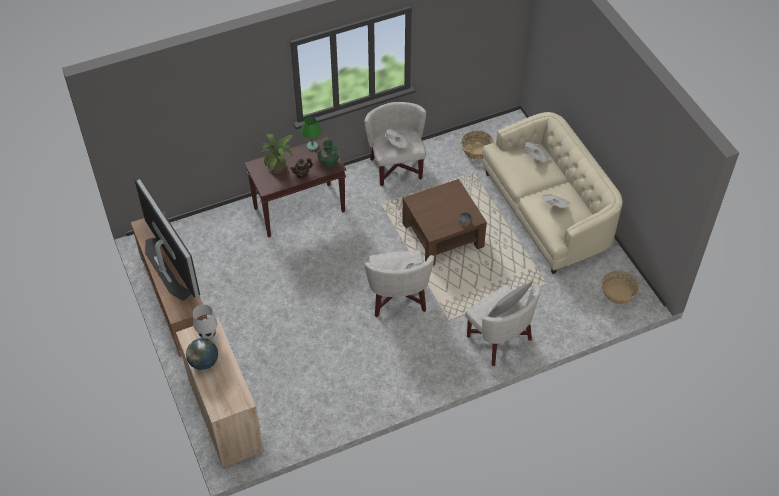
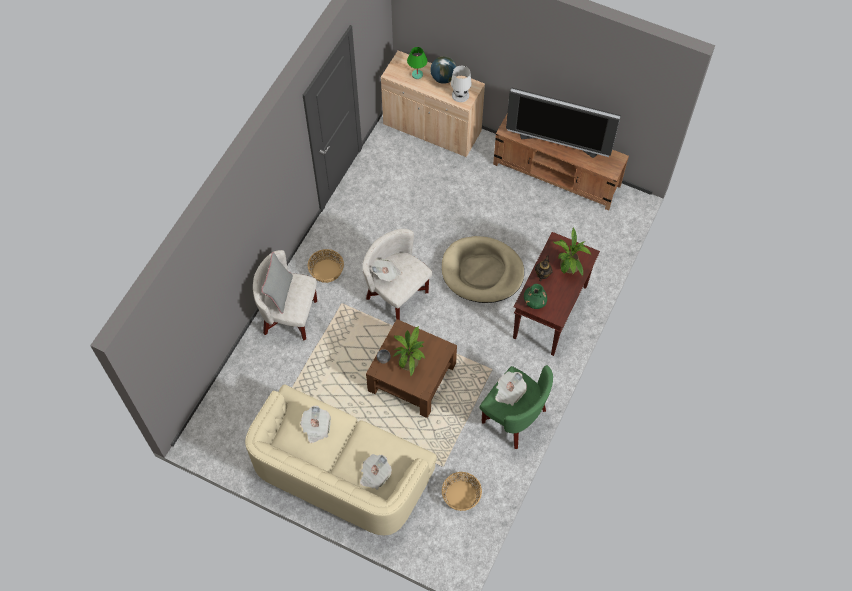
camera: 140 degrees right, 10 degrees up
(312, 146) = (564, 307): green table lamp -> green table lamp (417, 74)
(316, 269) = (482, 272): none -> beige dog bed
(397, 168) = (514, 417): white armchair -> green armchair
(446, 209) = (410, 360): none -> potted plant
(618, 293) = (220, 430): basket -> basket (326, 271)

